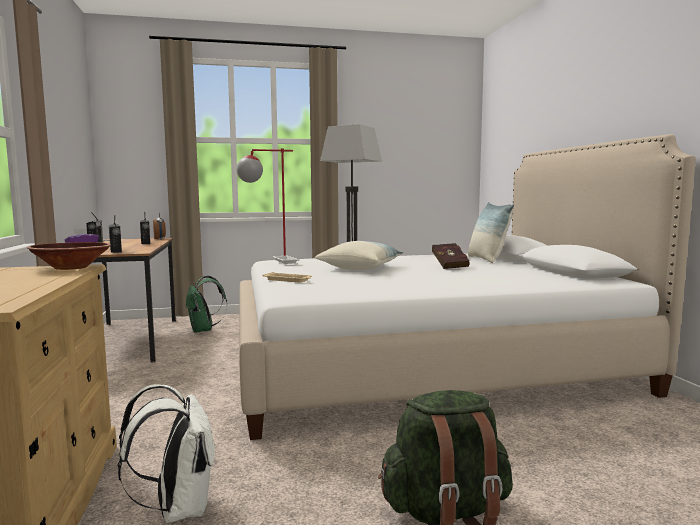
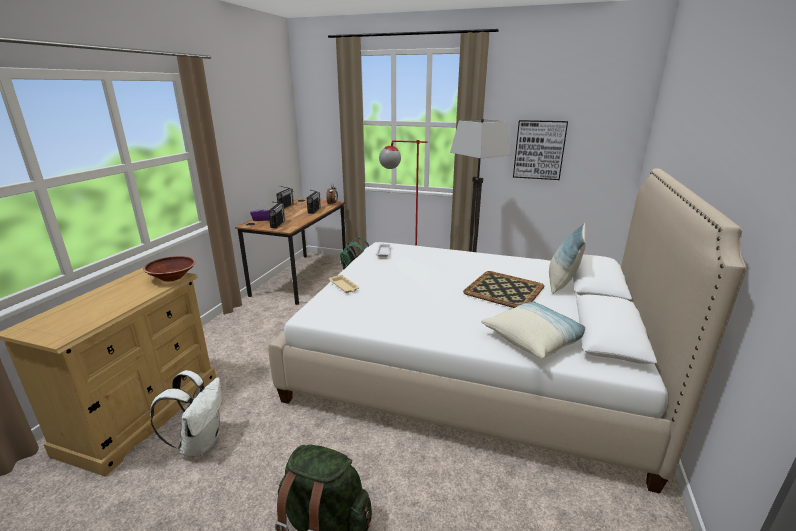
camera: 30 degrees right, 15 degrees up
(360, 268) = (425, 275): pillow -> pillow (534, 339)
(392, 165) = (539, 150): none -> picture
(449, 266) = (503, 290): red book -> tray

